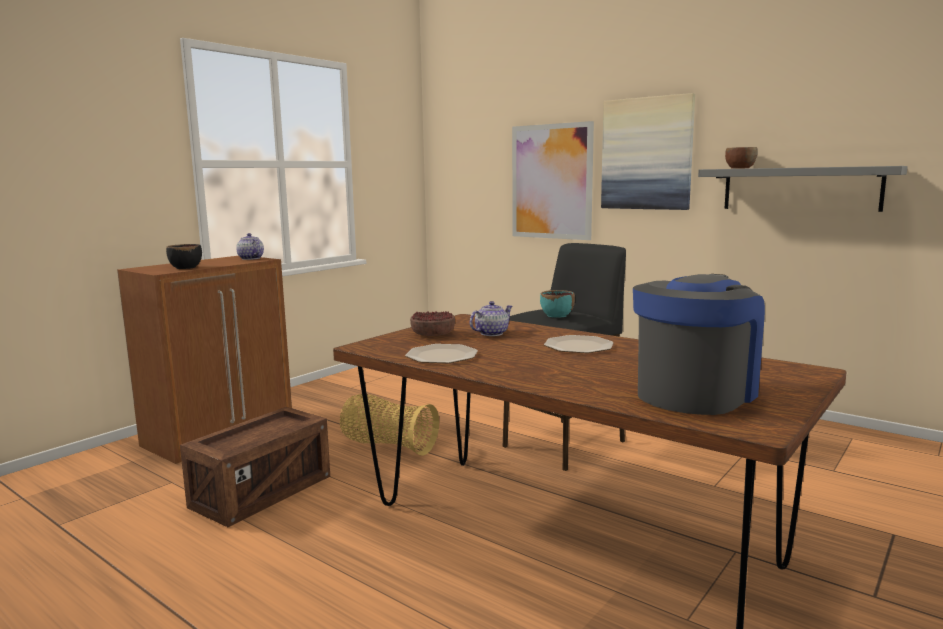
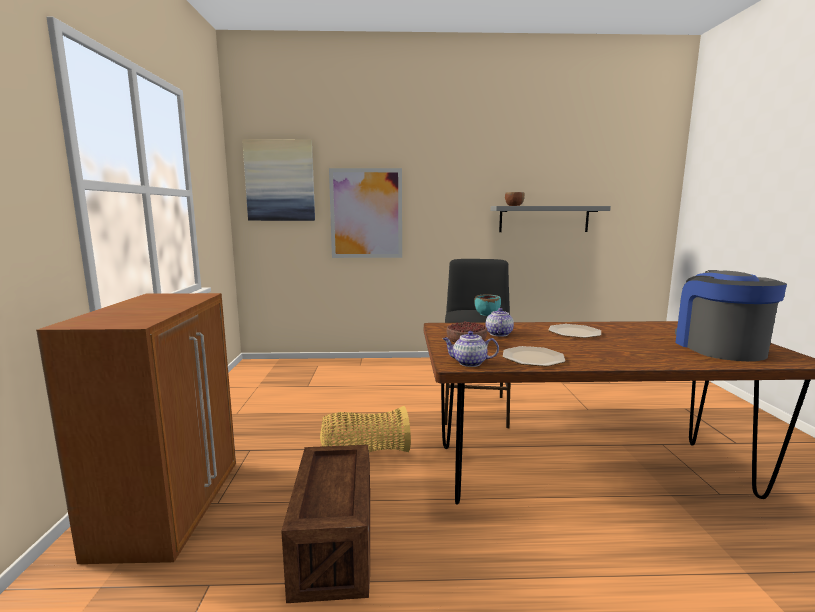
camera: 40 degrees left, 0 degrees up
(186, 267) = (147, 314): black bowl -> none
(250, 258) = (182, 296): teapot -> teapot (469, 363)
(646, 154) = (444, 194): picture -> picture (280, 180)

